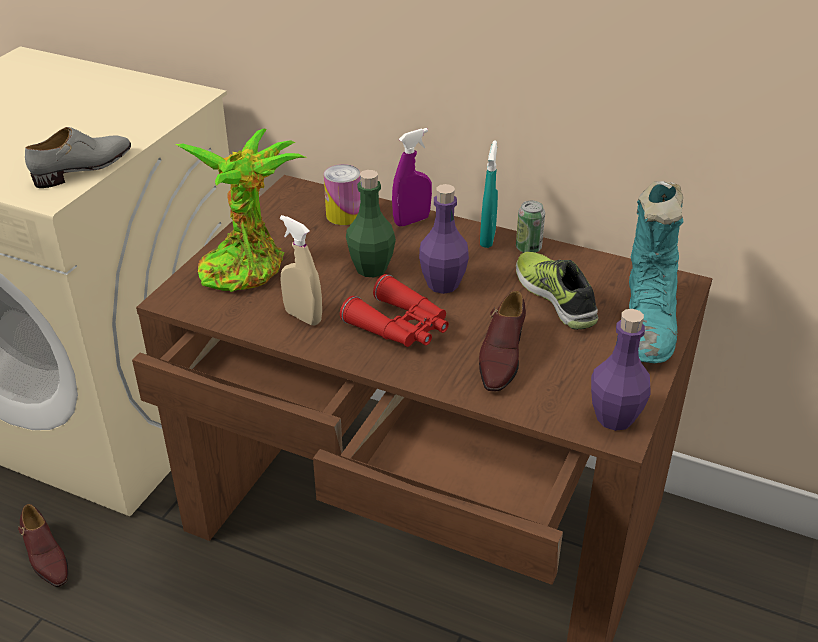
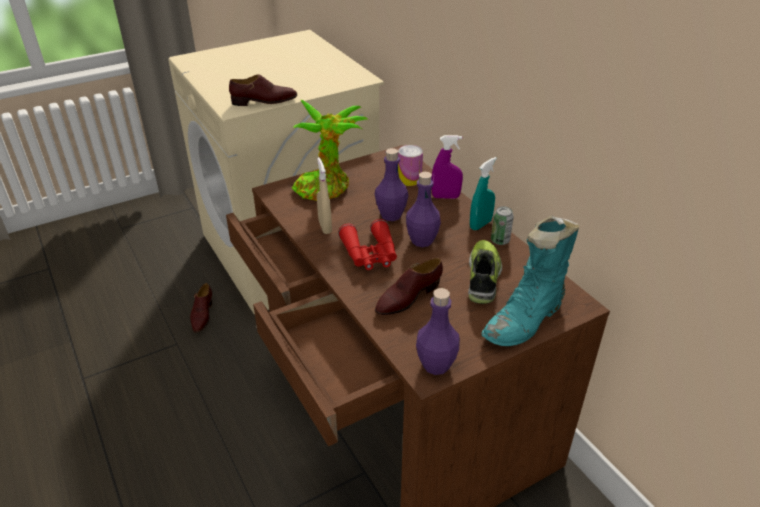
camera: 35 degrees right, 0 degrees up
(84, 168) = (264, 101): grey shoe -> brown shoe
(371, 268) = (391, 215): green bottle -> purple bottle

